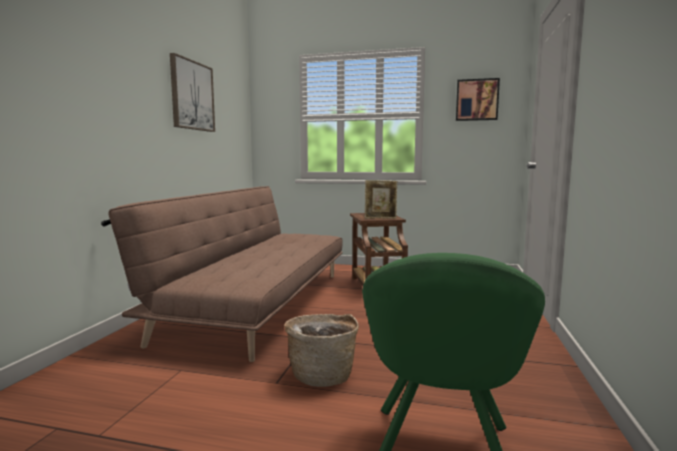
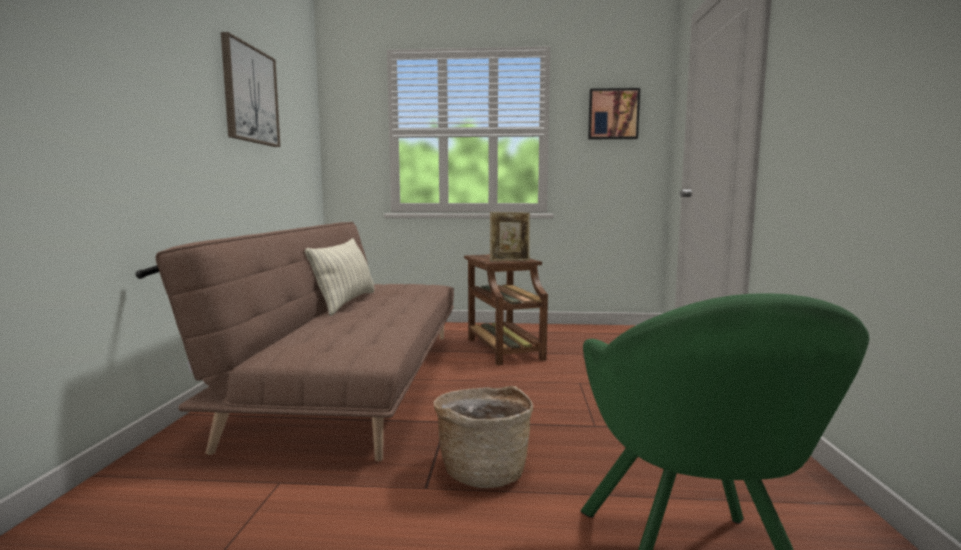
camera: 10 degrees left, 0 degrees up
(253, 247) = (346, 302): none -> pillow

